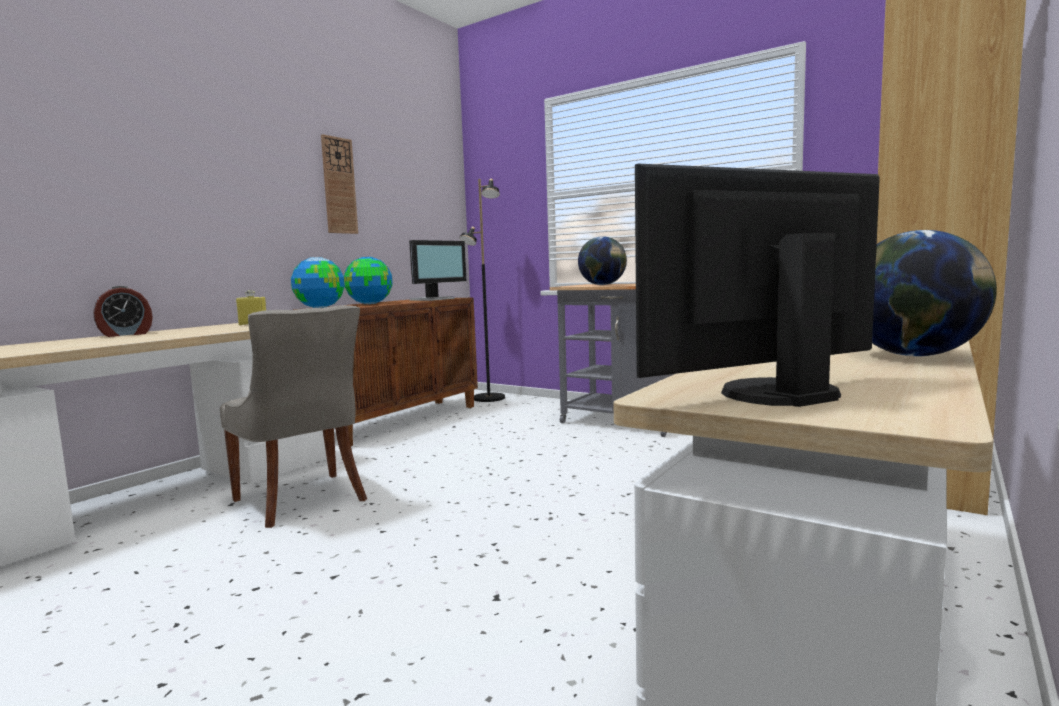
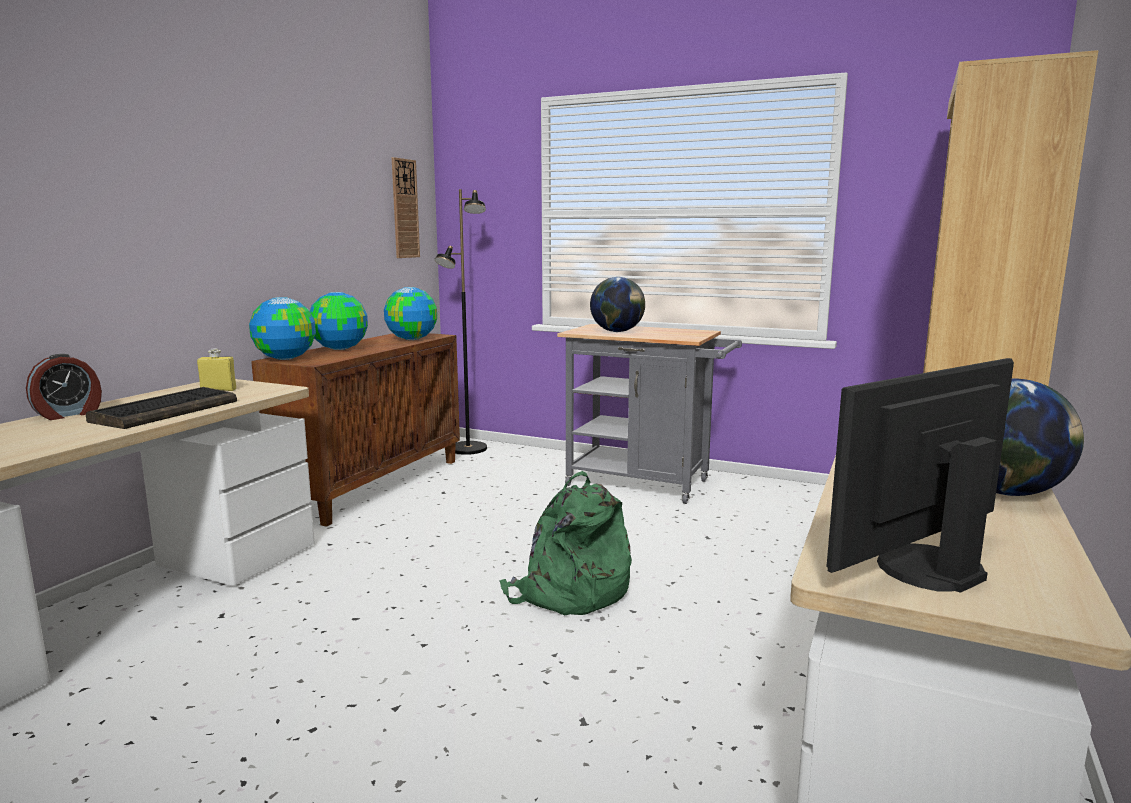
camera: 10 degrees left, 5 degrees up
(198, 332) = (166, 411): none -> keyboard
(303, 500) = (309, 606): grey chair -> none
(339, 186) = (298, 202): wall clock -> wall clock (405, 209)
(434, 299) = (411, 339): monitor -> globe
(529, 498) = (569, 592): none -> green backpack

